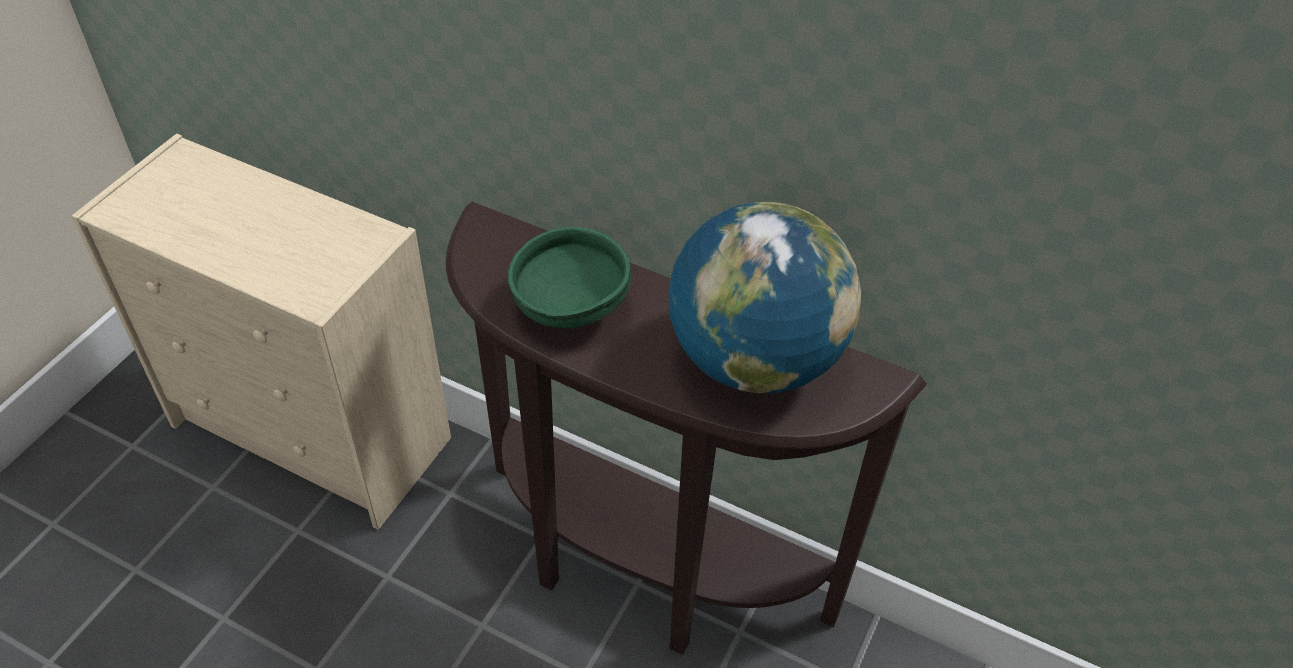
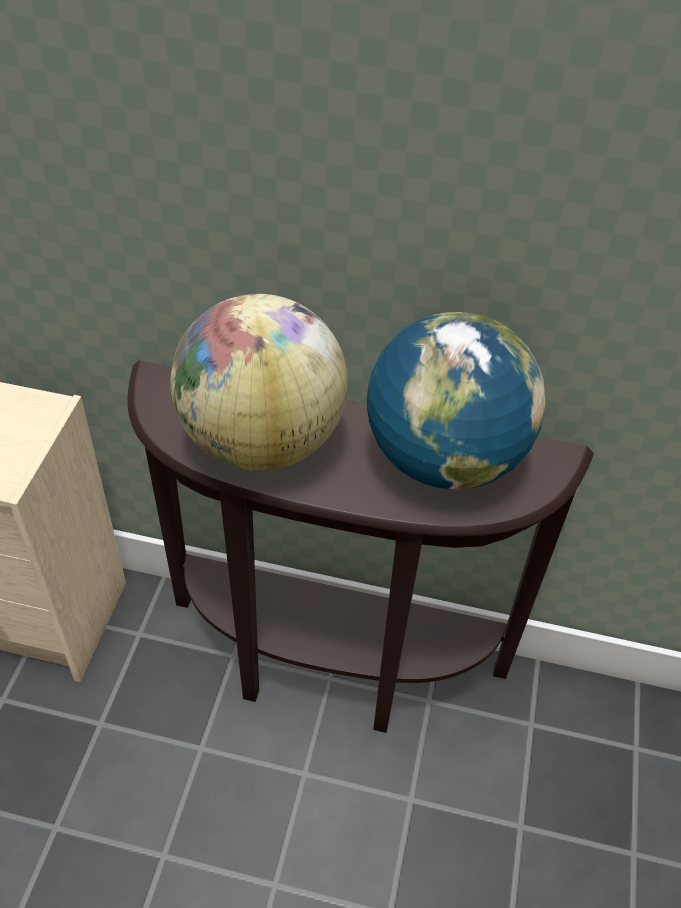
camera: 15 degrees left, 0 degrees up
(568, 306) = (261, 441): green bowl -> globe

